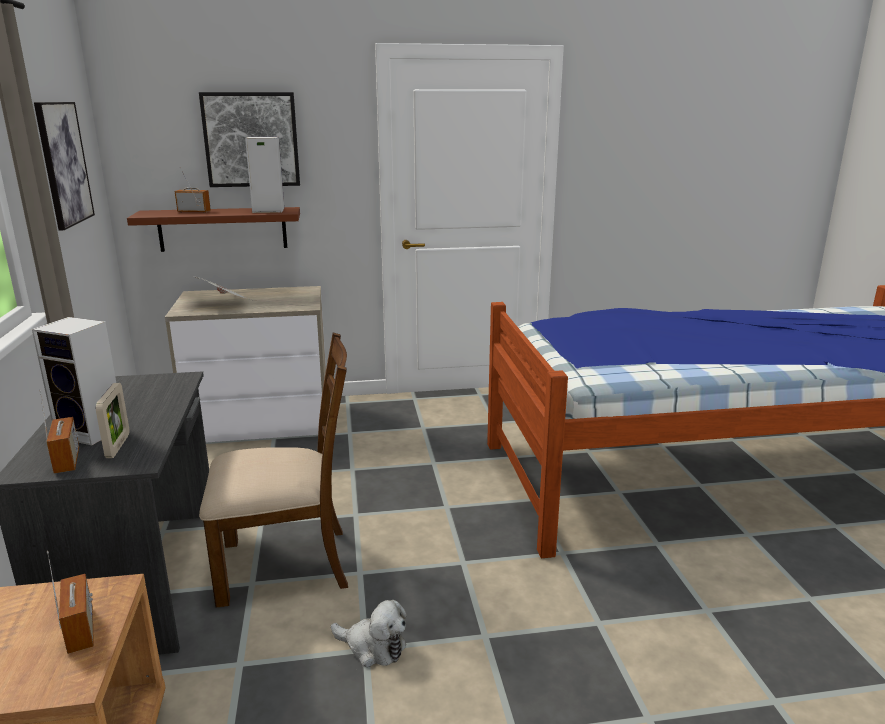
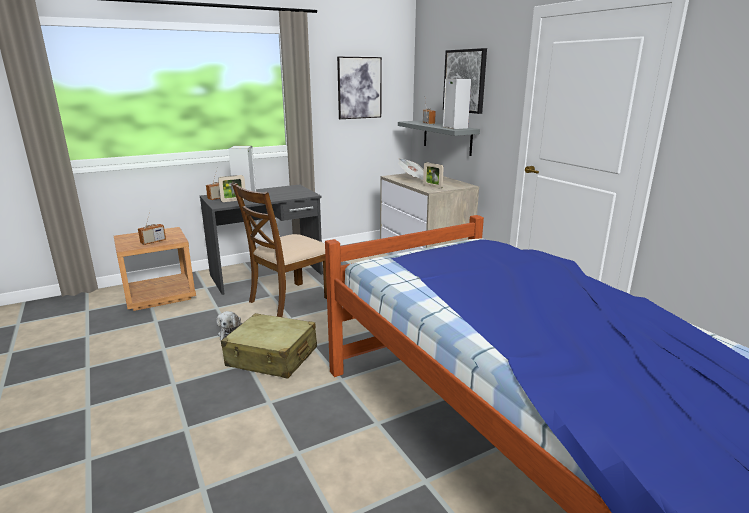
camera: 70 degrees right, 0 degrees up
(222, 229) = (447, 137): brown shelf -> grey shelf
(286, 564) = (289, 299): brown chair -> brown chair turned 75 degrees clockwise
(287, 303) = (432, 186): none -> picture frame
(478, 607) = (272, 357): none -> beige suitcase

